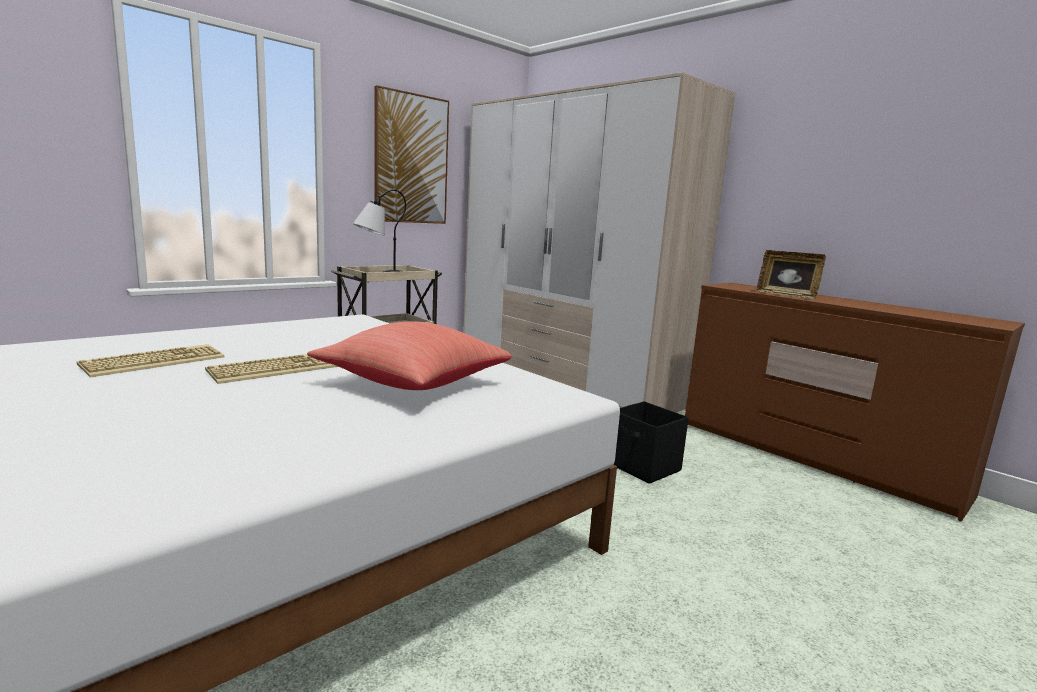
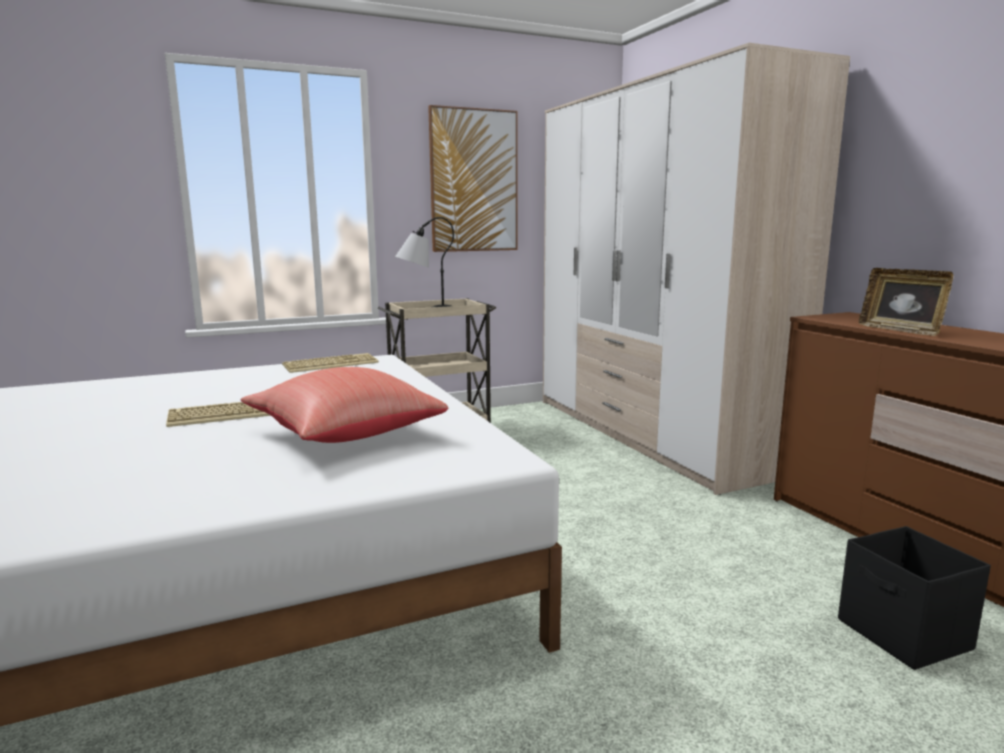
camera: 20 degrees right, 0 degrees up
(155, 361) = (142, 402): keyboard -> keyboard (331, 364)
(644, 467) = (679, 551): black storage box -> black storage box (904, 635)

